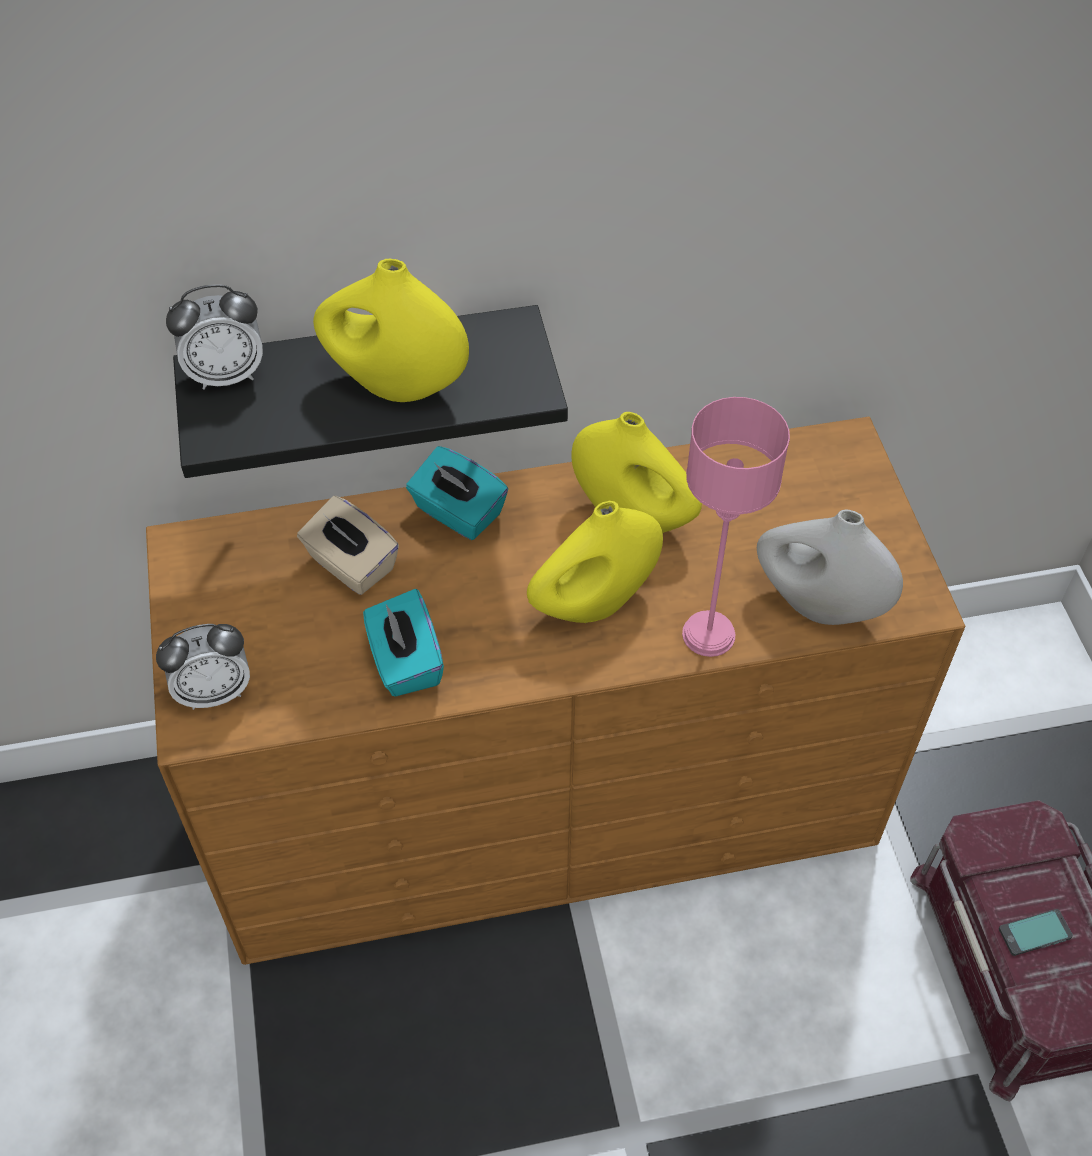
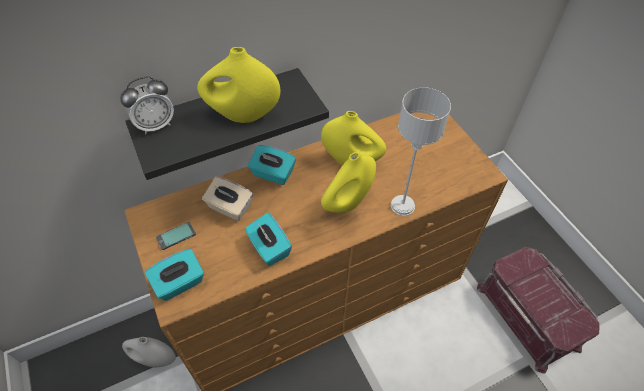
camera: 15 degrees left, 0 degrees up
(214, 692) = (179, 283): alarm clock -> turquoise tissue box
(707, 634) = (402, 205): pink table lamp -> grey table lamp
(818, 606) = (444, 183): white vase -> white vase (154, 359)
(1035, 933) = (543, 302): phone -> phone (176, 236)

